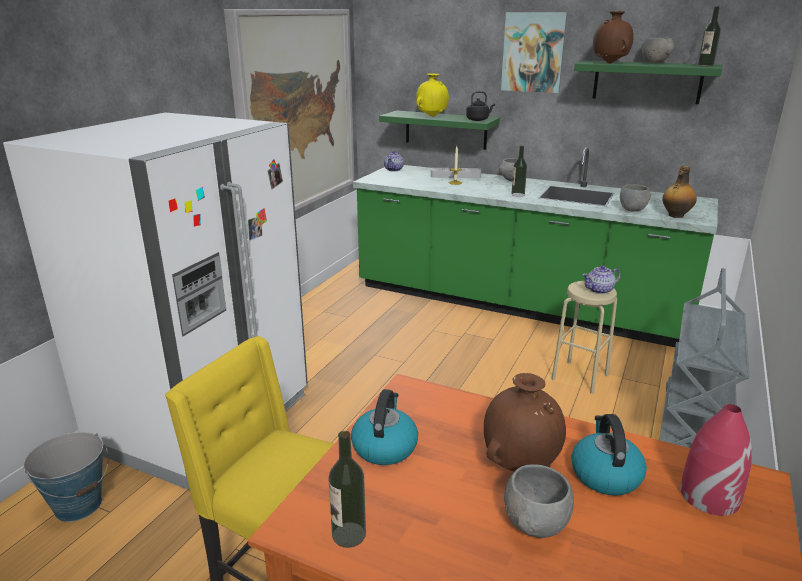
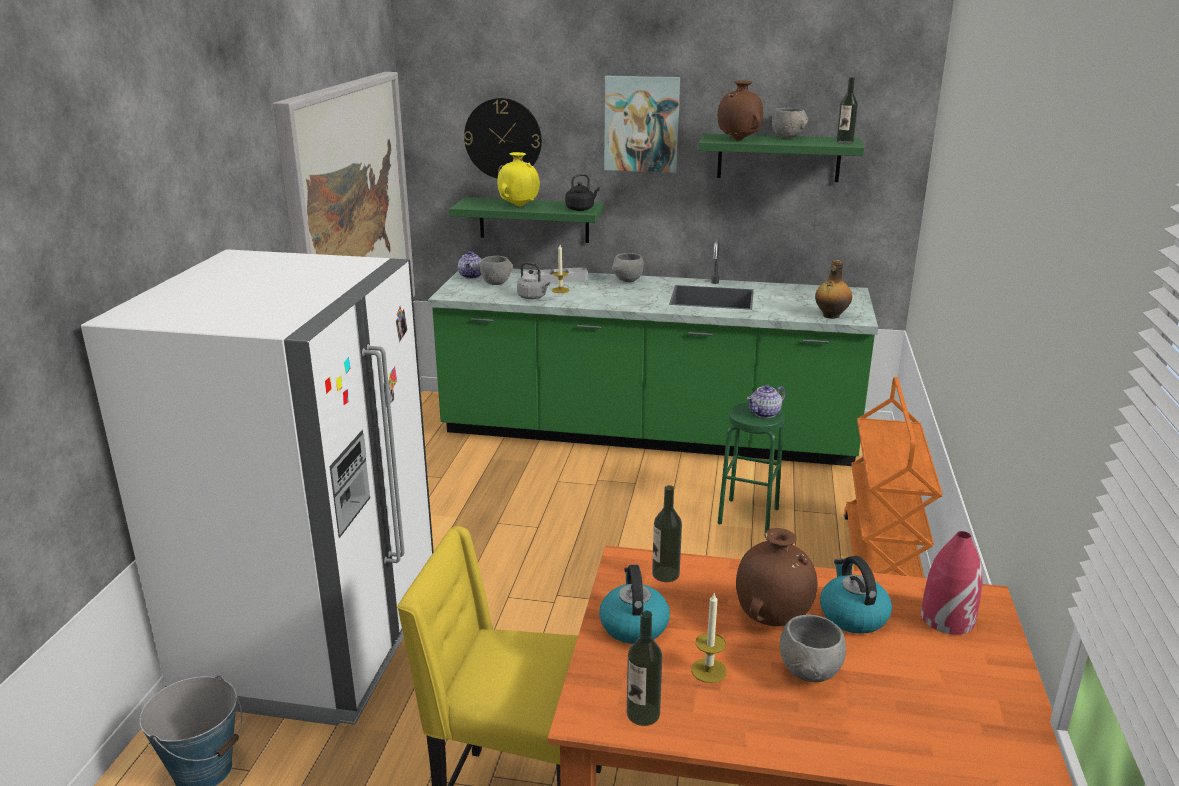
camera: 15 degrees left, 0 degrees up
(426, 64) = (503, 138): none -> wall clock
(431, 185) = (533, 297): none -> grey kettle
(434, 503) = (708, 670): none -> candle
(518, 194) = (644, 302): bottle -> bottle (665, 574)
(580, 377) = (748, 516): beige stool -> green stool
(633, 210) = (783, 313): grey bowl -> grey bowl (496, 284)
(692, 431) = (881, 560): grey cart -> orange cart

